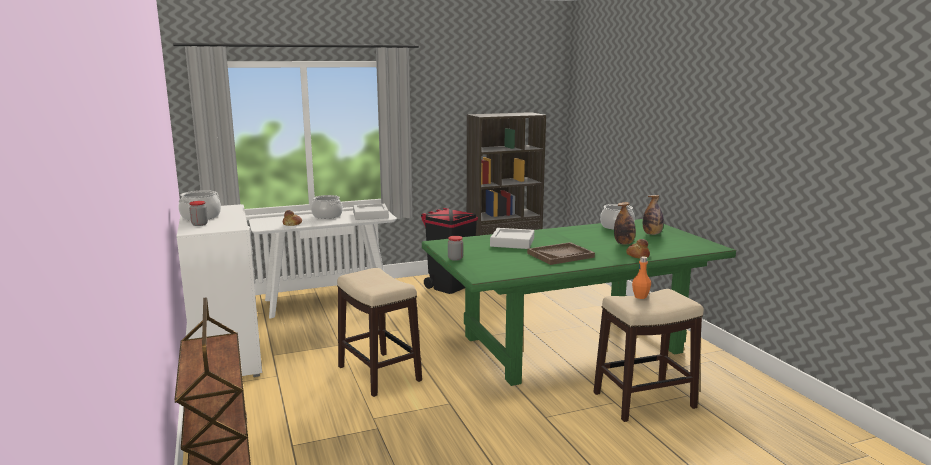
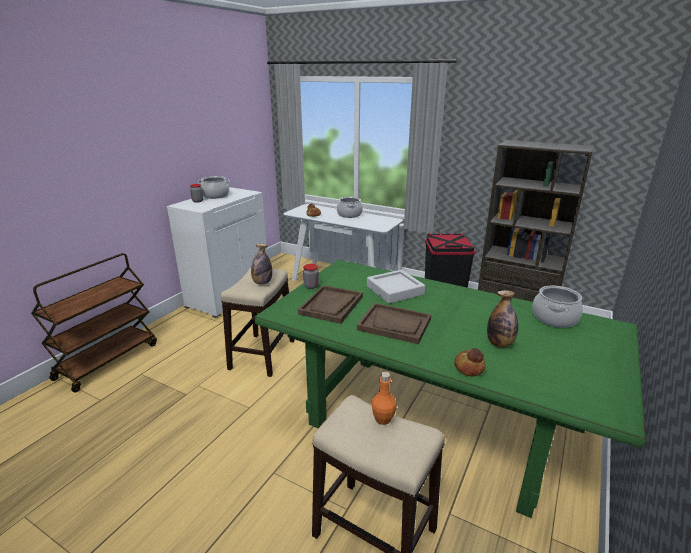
camera: 50 degrees right, 10 degrees up
(370, 215) = (376, 223): grey tray -> none
(501, 261) = (331, 305): none -> brown tray
(652, 234) = (574, 348): bottle -> bottle (262, 283)

